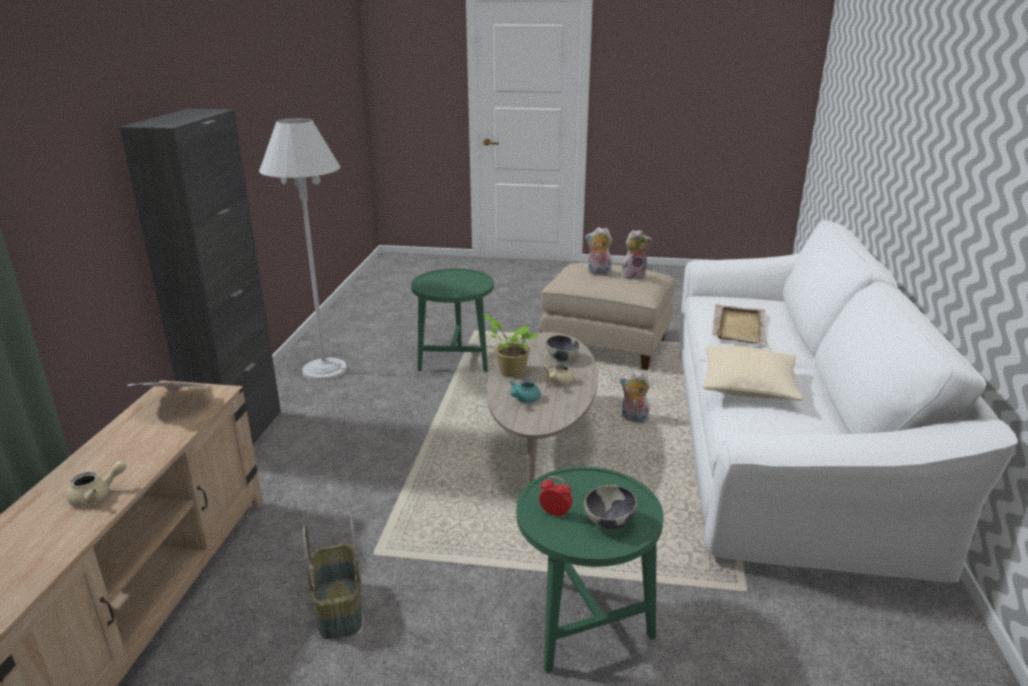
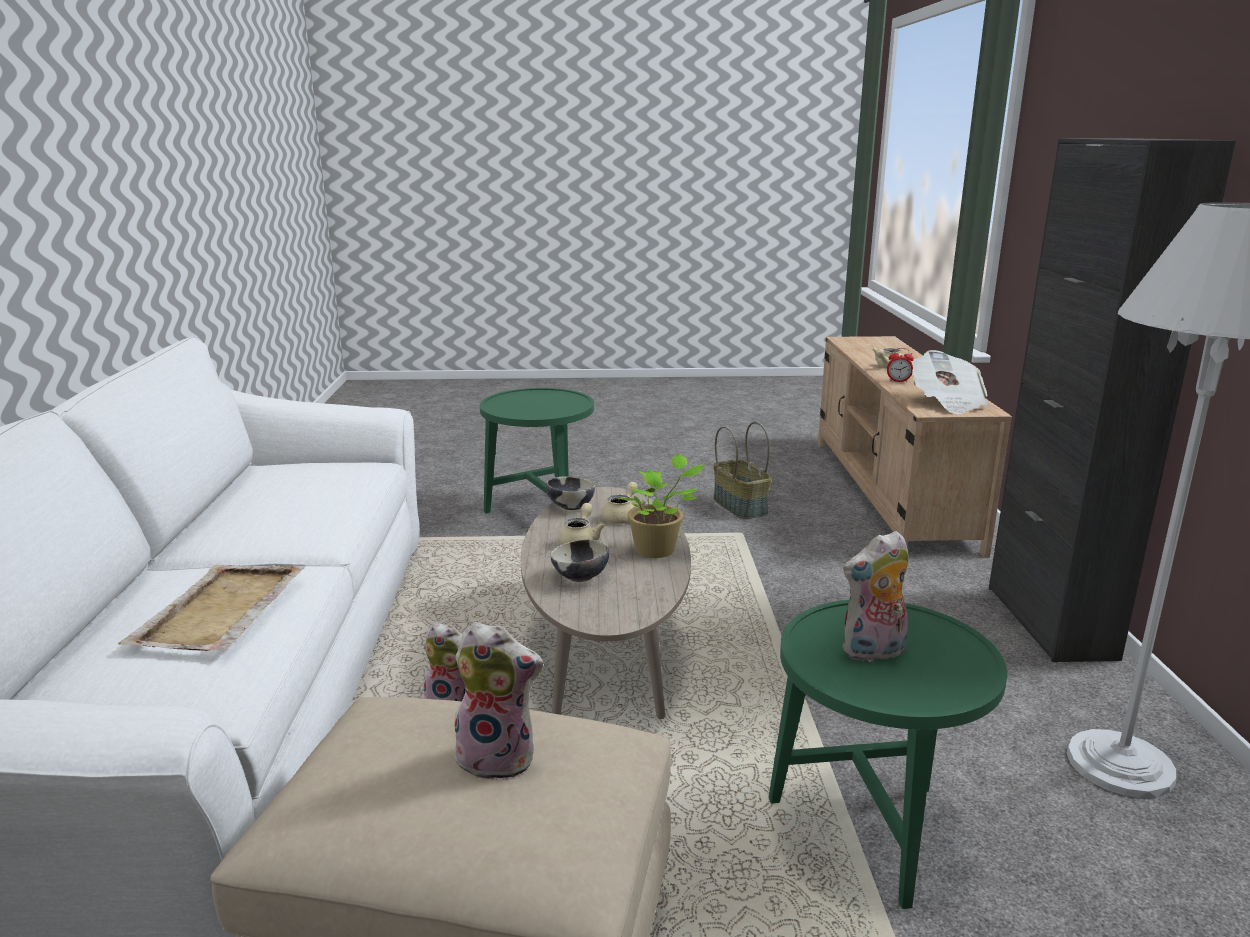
camera: 170 degrees right, 5 degrees down
(524, 399) = (623, 517): turquoise teapot -> beige teapot
(555, 513) = (563, 401): alarm clock -> alarm clock (898, 381)
(609, 523) = (521, 400): bowl -> bowl (570, 507)
(634, 275) = (383, 764): plush toy -> plush toy (873, 653)
(748, 386) = (312, 510): beige pillow -> none

